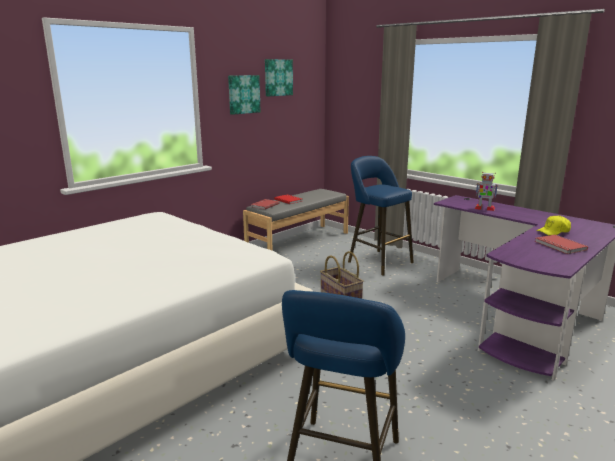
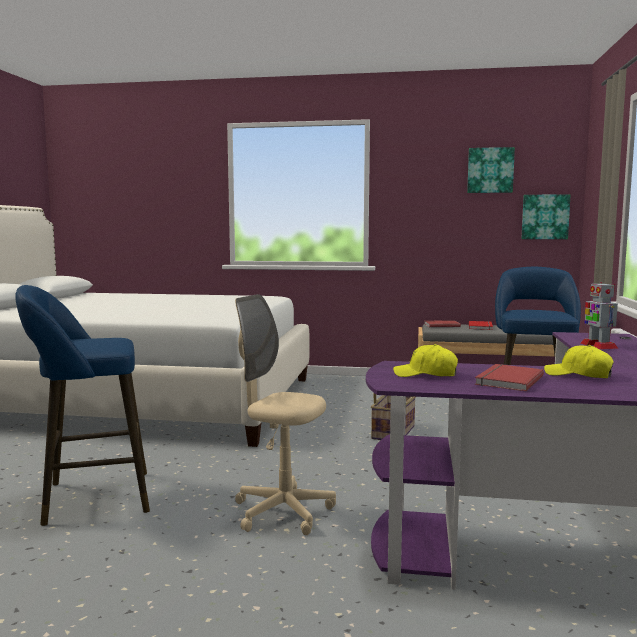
camera: 55 degrees right, 10 degrees down
(243, 94) = (432, 190): picture -> picture (545, 217)
(440, 382) = (283, 512): none -> beige office chair
(535, 256) = (426, 374): none -> yellow cap

